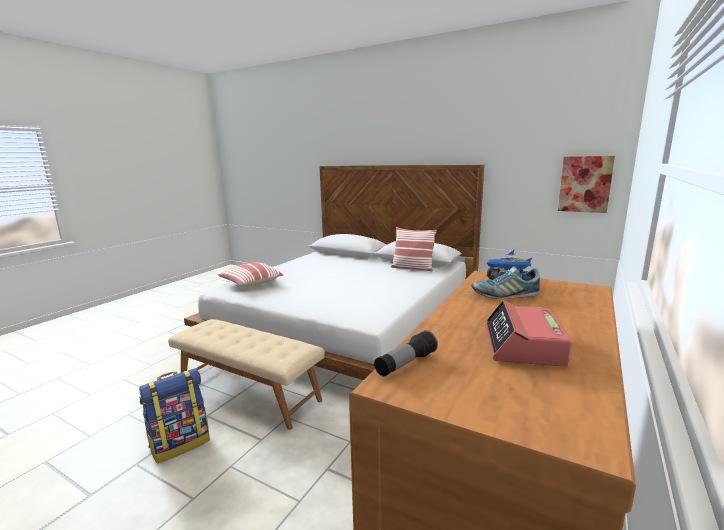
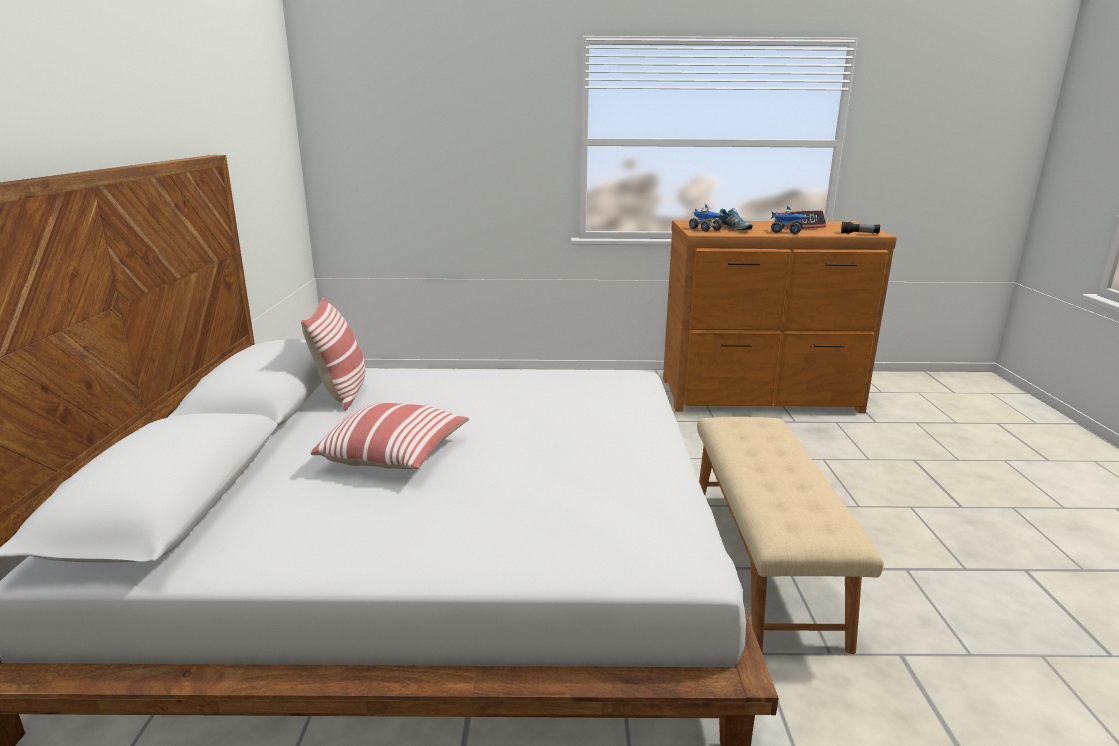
camera: 120 degrees left, 5 degrees up
(180, 443) = (901, 557): backpack -> none
(250, 283) = (612, 524): pillow -> pillow (396, 455)
(463, 316) = (787, 232): none -> toy truck
(585, 184) = (284, 178): picture -> none

